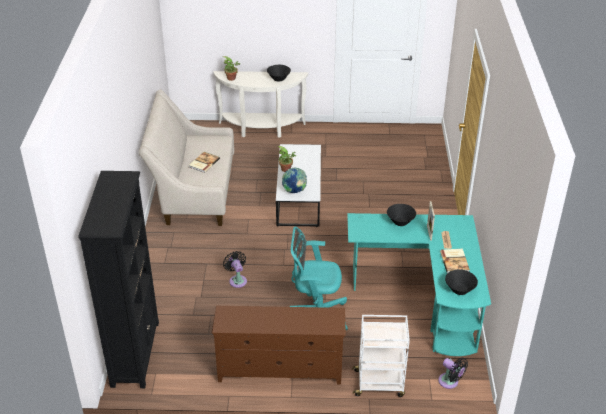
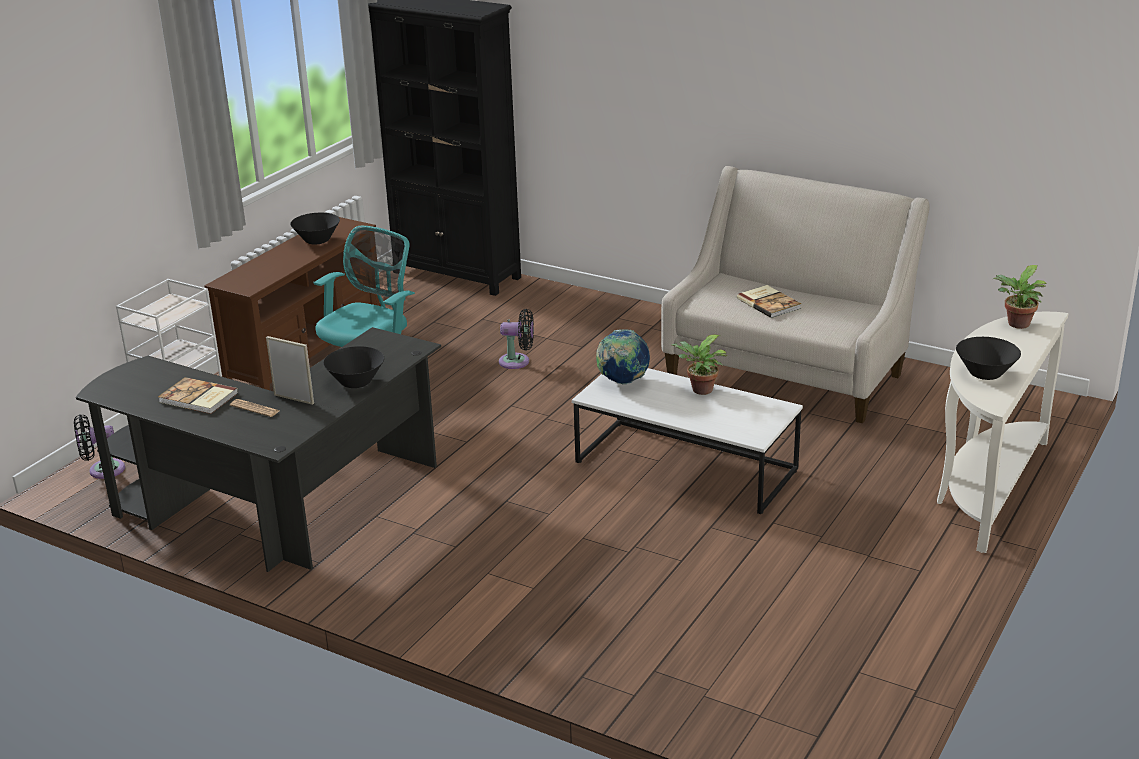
camera: 120 degrees right, 10 degrees down
(425, 299) = (276, 511): turquoise desk -> black desk
(459, 290) = (139, 381): black bowl -> black bowl (317, 240)

